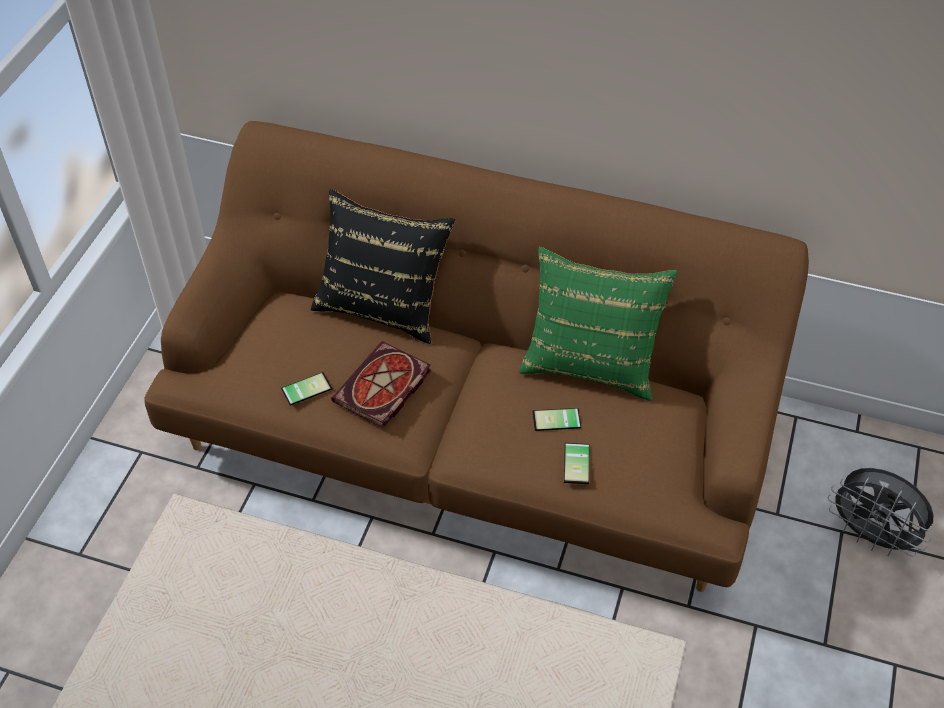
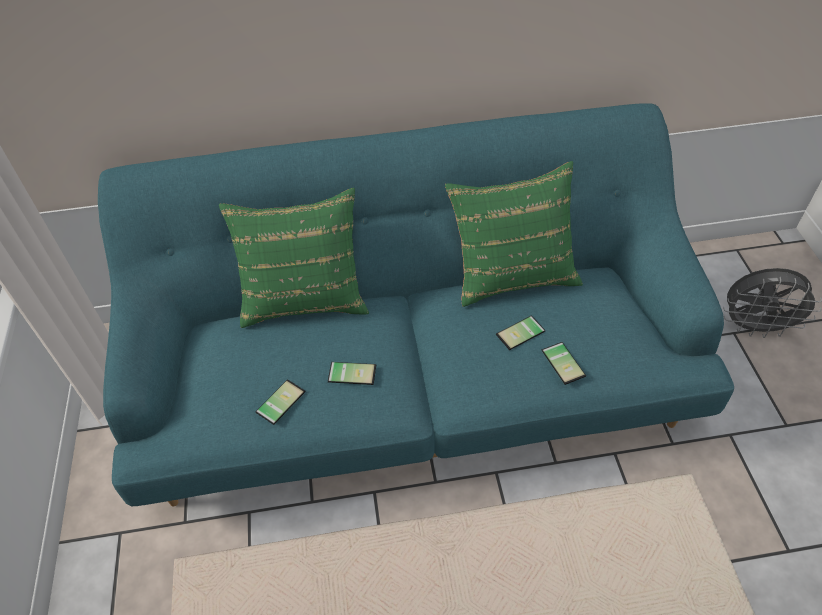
camera: 25 degrees left, 0 degrees up
(382, 389) = (352, 371): book -> phone
(383, 303) = (304, 296): black pillow -> green pillow
(472, 432) = (414, 379): brown sofa -> turquoise sofa

